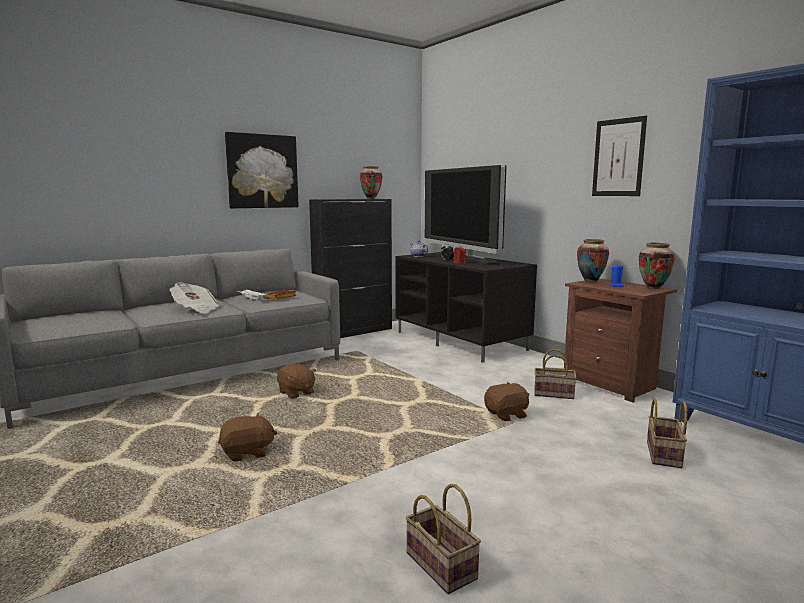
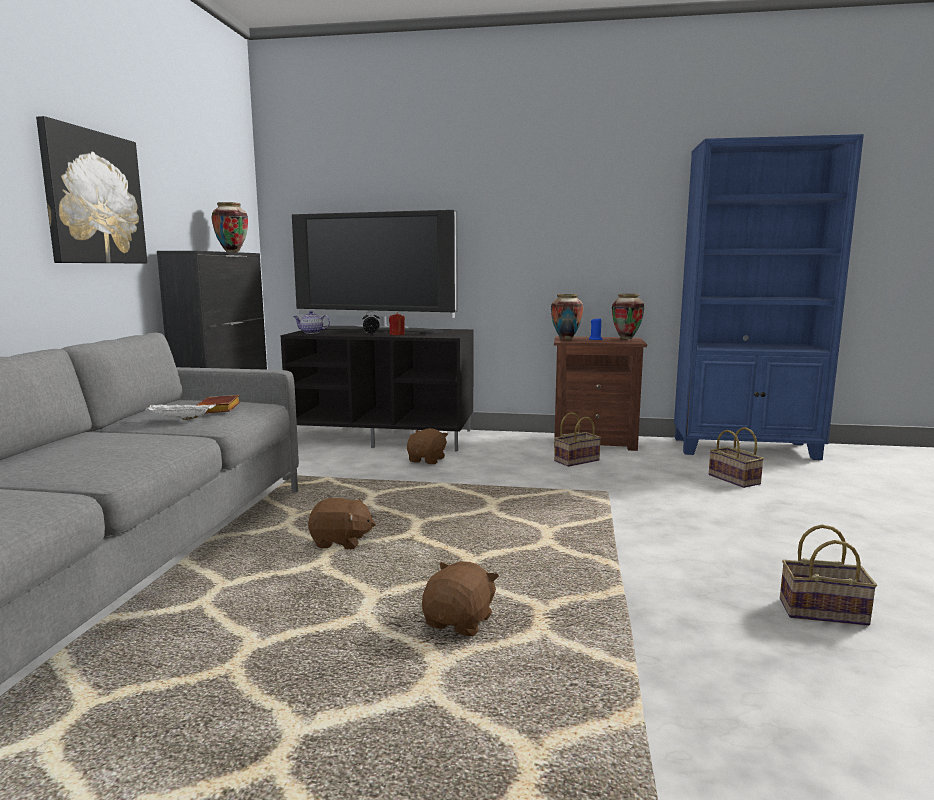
camera: 45 degrees left, 0 degrees up
(195, 310) = (136, 448): newspaper -> none
(507, 415) = (587, 488): brown plush toy -> brown plush toy (427, 460)
(618, 157) = (570, 208): picture -> none

